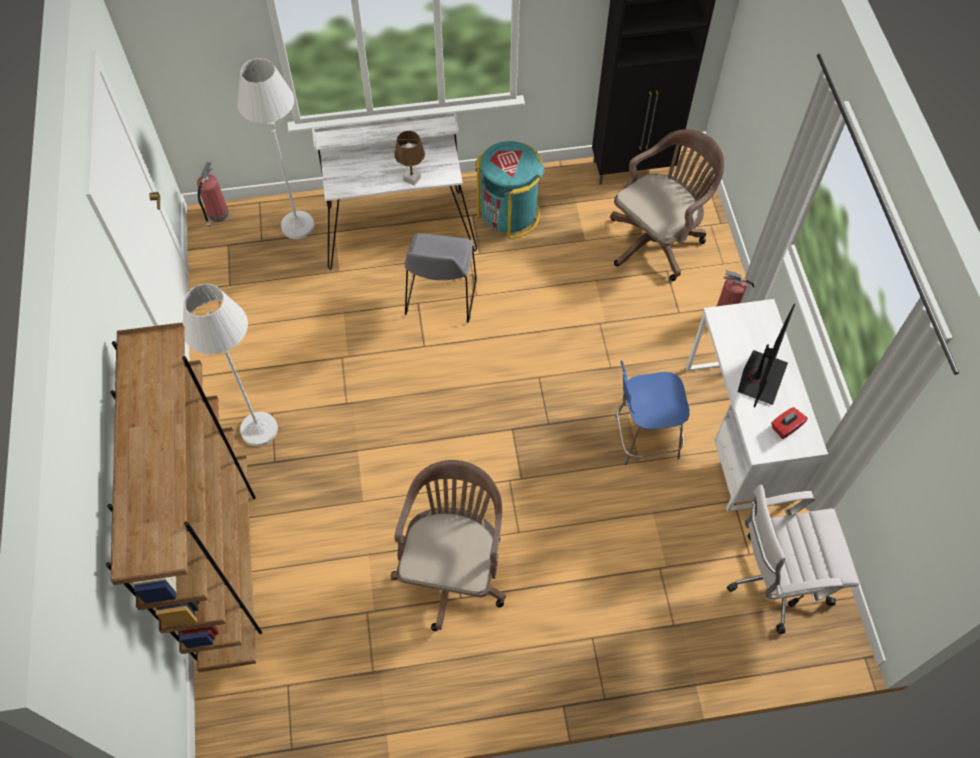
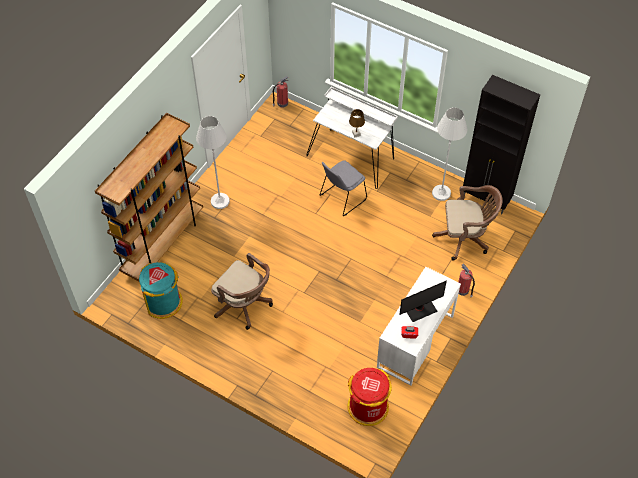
camera: 40 degrees right, 5 degrees down
(297, 225) = (310, 129): white floor lamp -> white floor lamp (441, 193)
(453, 567) = (244, 305): brown office chair -> brown office chair turned 75 degrees clockwise
(509, 213) = (407, 182): turquoise trash can -> turquoise trash can (163, 302)
(644, 437) = (371, 313): blue stool -> none
(774, 581) = (368, 407): white office chair -> red trash can

